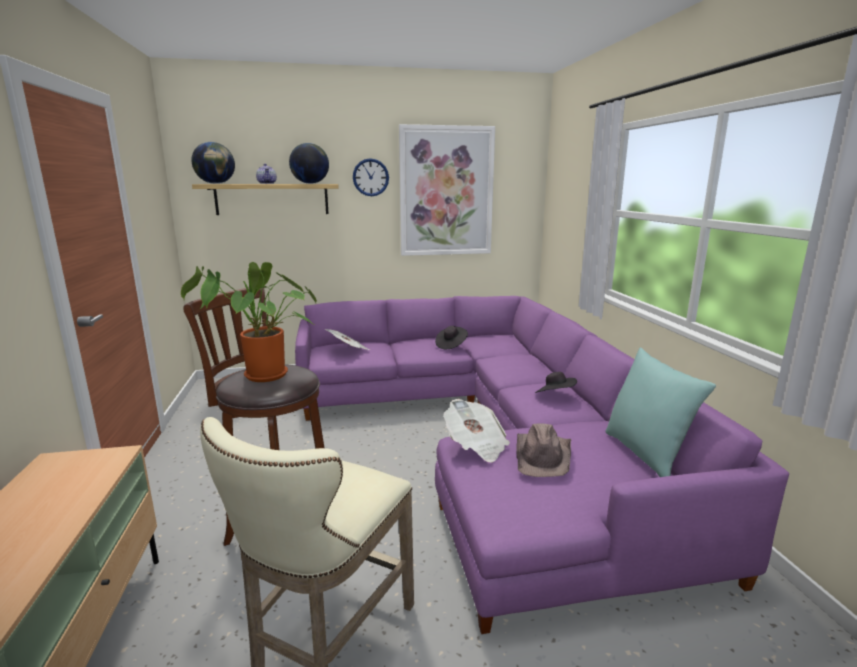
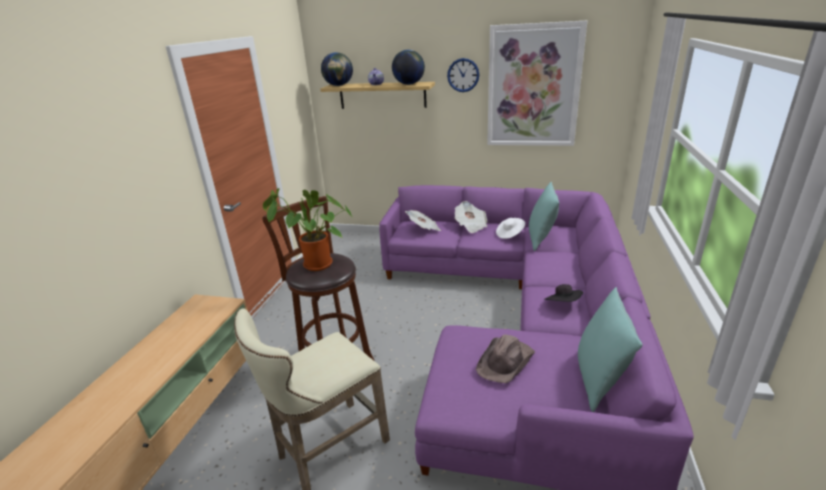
camera: 25 degrees right, 10 degrees up
(451, 345) = (510, 234): black hat -> white hat
(476, 445) = (463, 339): newspaper -> newspaper (471, 225)
(485, 346) = (541, 239): none -> turquoise pillow

